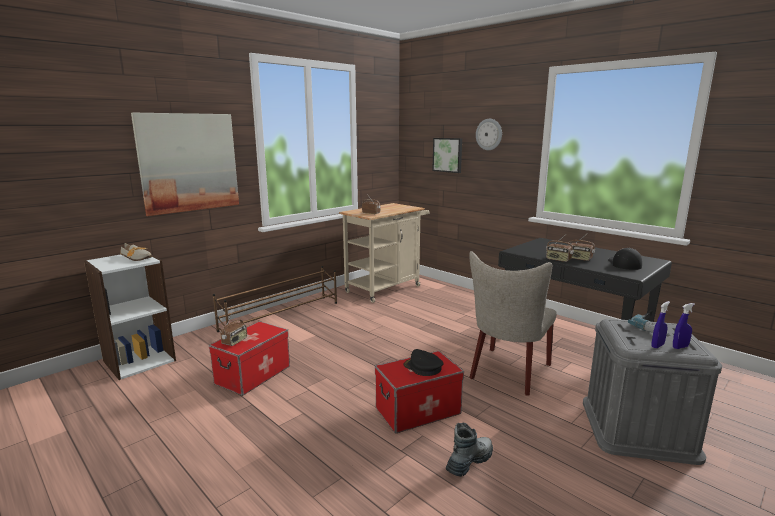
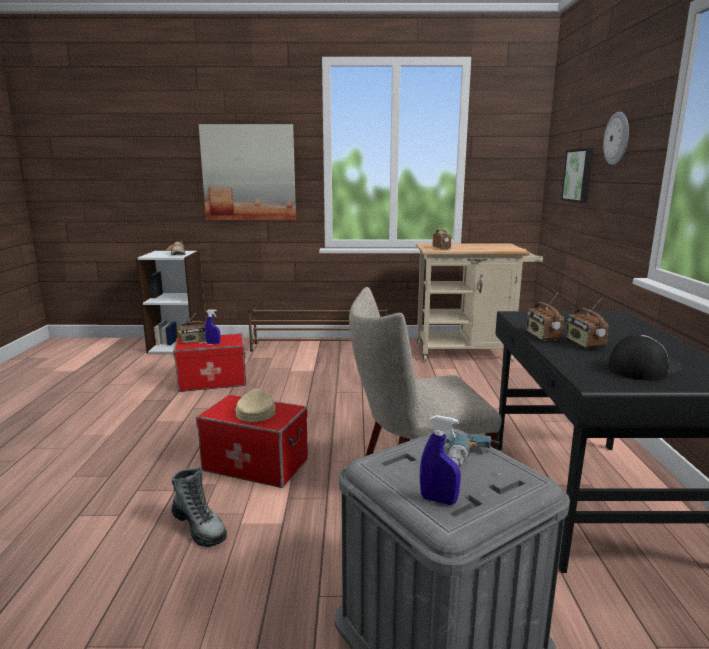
camera: 45 degrees right, 0 degrees up
(423, 367) = (255, 412): black cap -> beige cap
(469, 461) = (199, 527): boot -> boot turned 45 degrees clockwise
(657, 346) = (409, 481): blue spray bottle -> blue spray bottle (213, 343)

